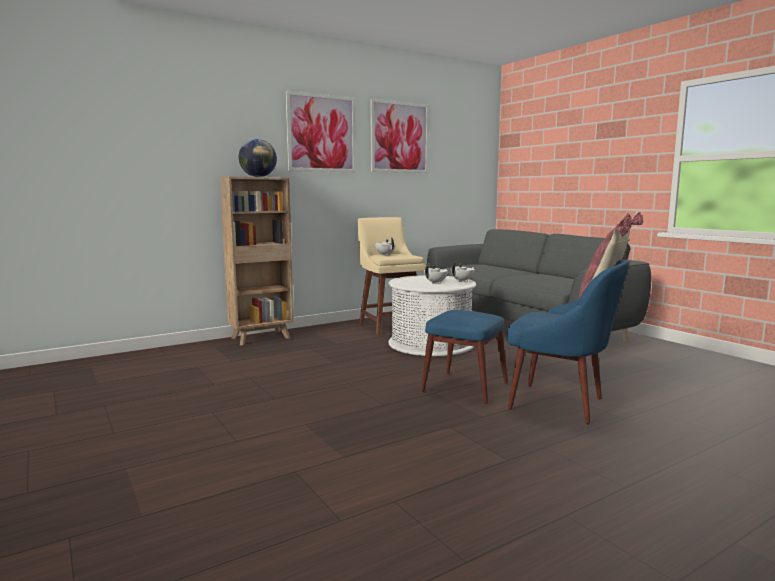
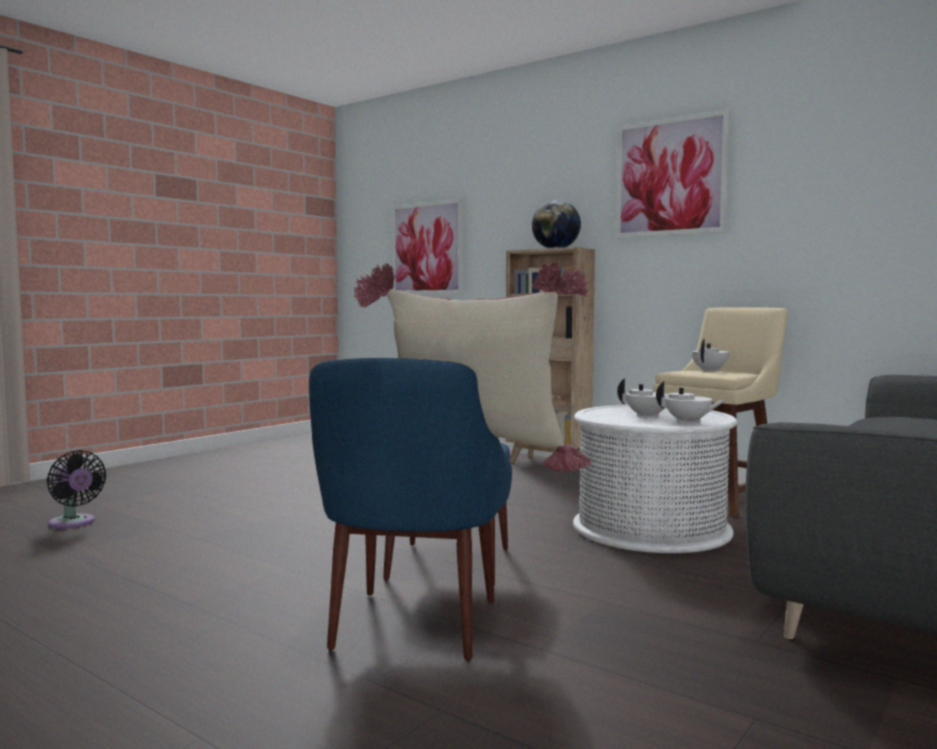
camera: 70 degrees right, 5 degrees down
(222, 523) = (73, 523): none -> black fan
(399, 137) = (826, 159): picture -> picture (426, 248)

